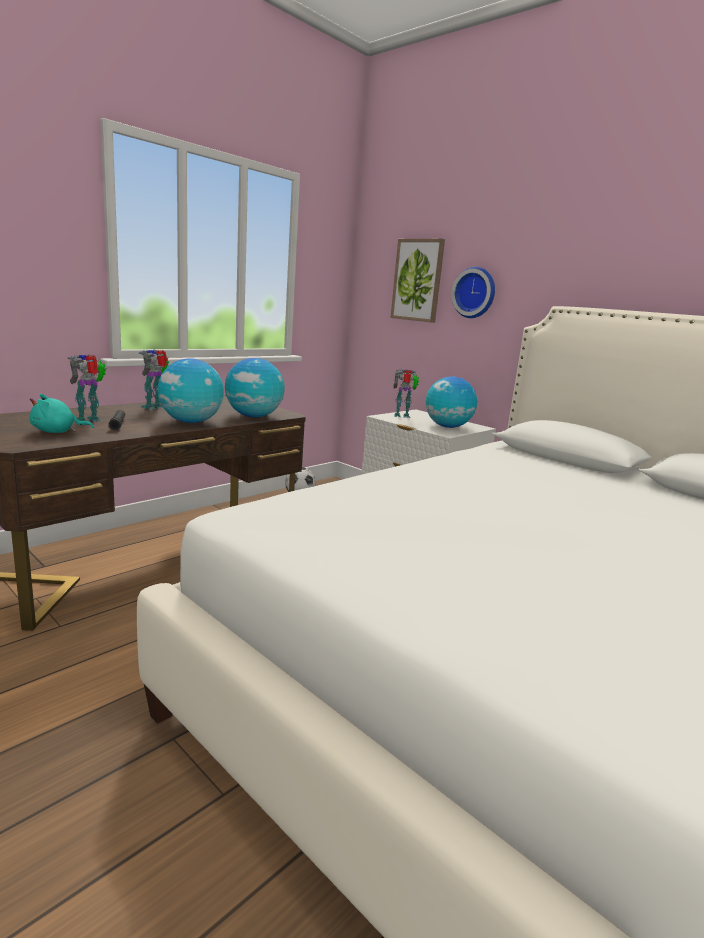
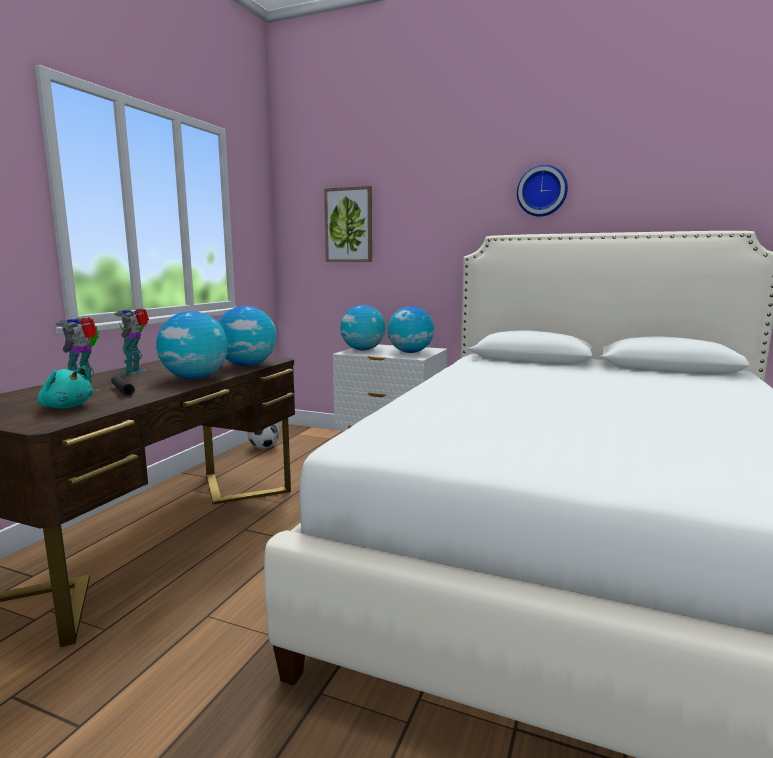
camera: 20 degrees left, 5 degrees down
(57, 432) = (66, 407): turquoise plush toy -> turquoise plush toy turned 105 degrees counterclockwise
(402, 416) = (363, 350): toy robot -> globe
(475, 293) = (408, 231): wall clock -> wall clock (542, 191)

